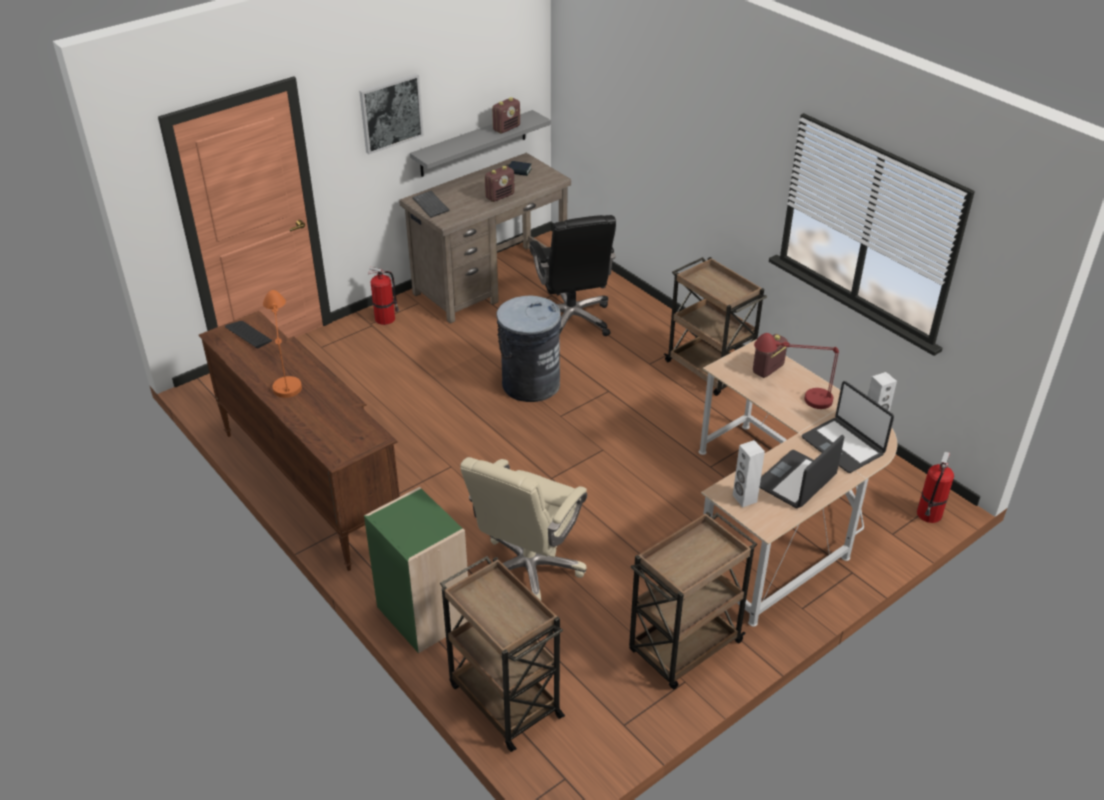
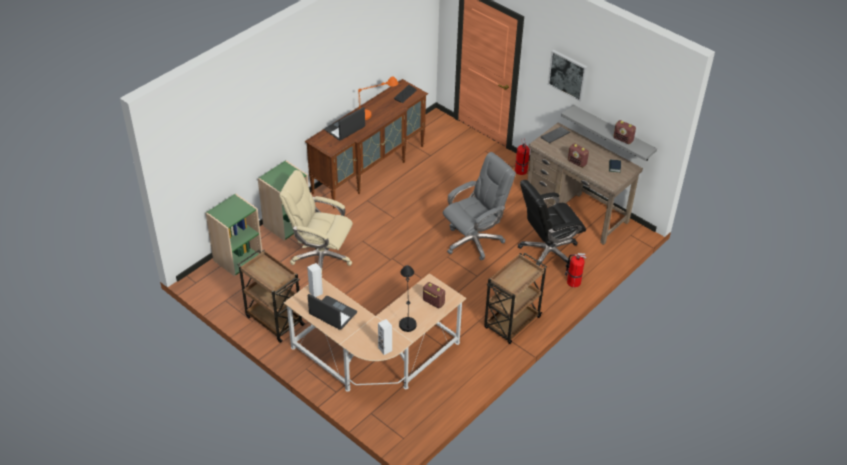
camera: 80 degrees right, 5 degrees up
(503, 699) = (238, 257): brown cart -> green bookcase
(530, 384) = (474, 240): grey trash can -> grey office chair
(793, 398) = (407, 313): red table lamp -> black table lamp
(843, 445) = (366, 335): laptop -> laptop (345, 129)
(929, 515) = (391, 433): fire extinguisher -> fire extinguisher (573, 282)

